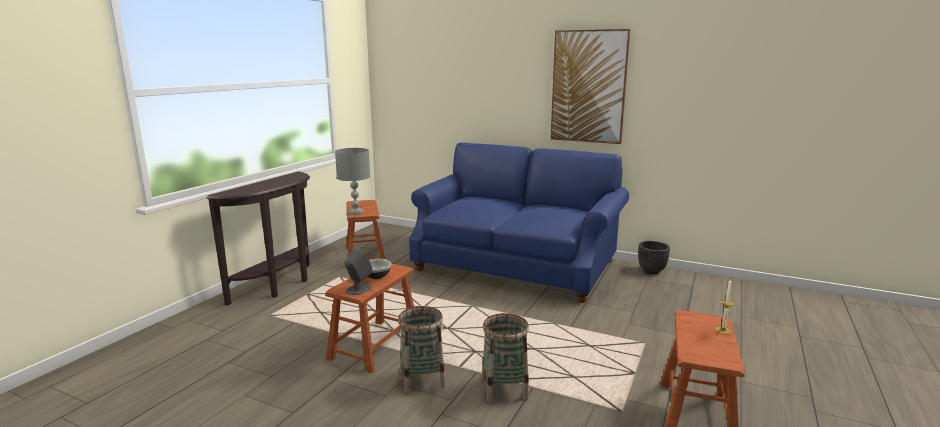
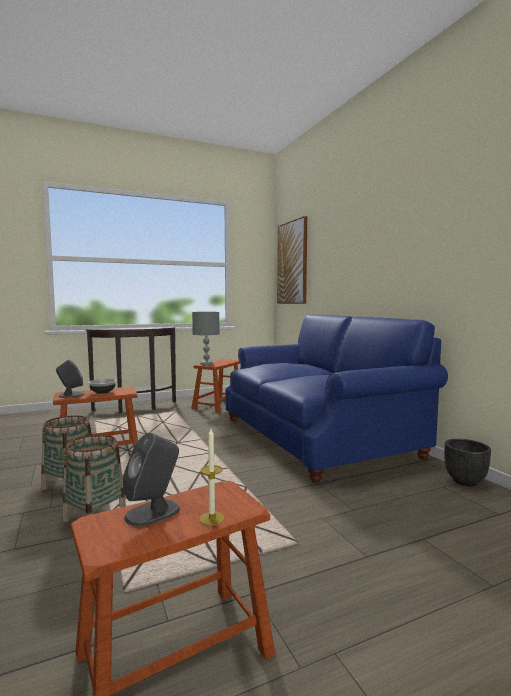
camera: 40 degrees right, 10 degrees down
(588, 87) = (411, 247): picture -> picture (292, 263)
(697, 340) = (153, 512): none -> grey speaker

